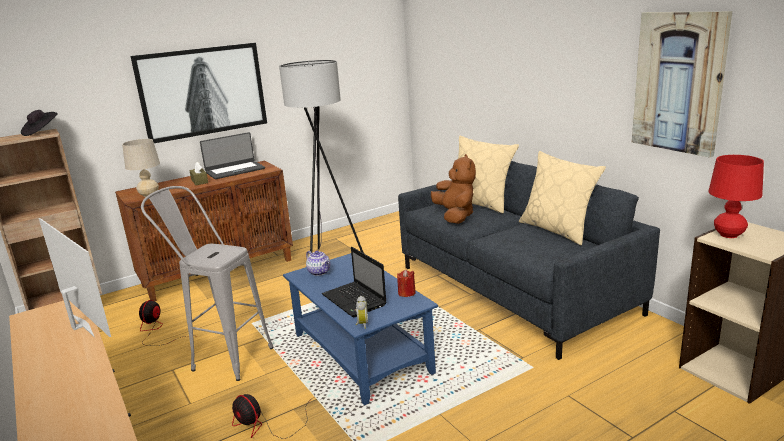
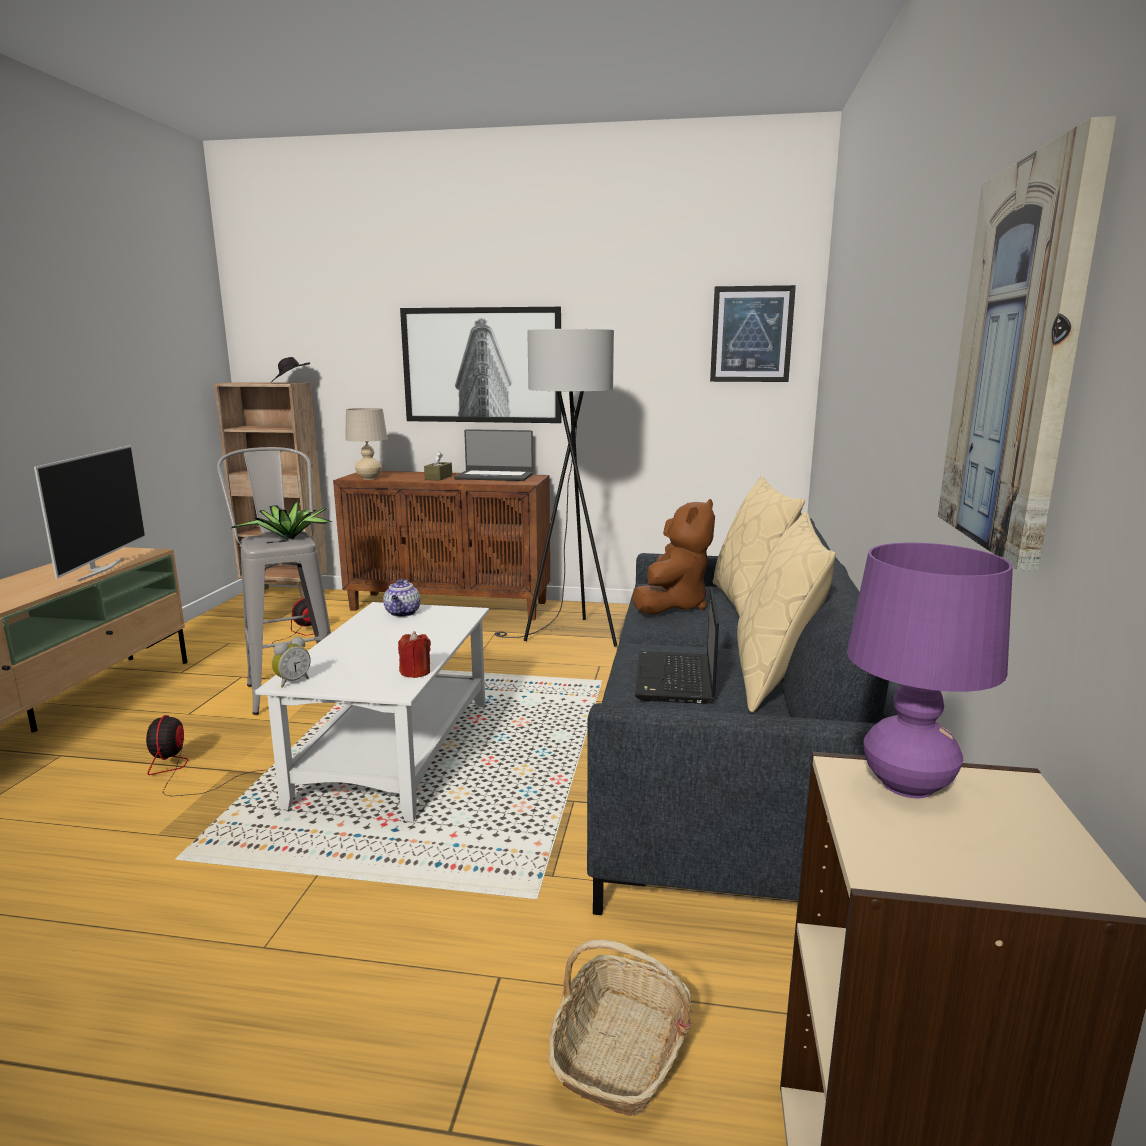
camera: 40 degrees right, 5 degrees down
(215, 250) = (290, 538): none -> potted plant
(355, 300) = (353, 655): laptop -> laptop (676, 680)
(362, 354) = (396, 752): blue coffee table -> white coffee table
(370, 48) = (751, 334): none -> picture
(633, 387) = (621, 1051): none -> basket
(728, 235) = (907, 785): red table lamp -> purple table lamp

